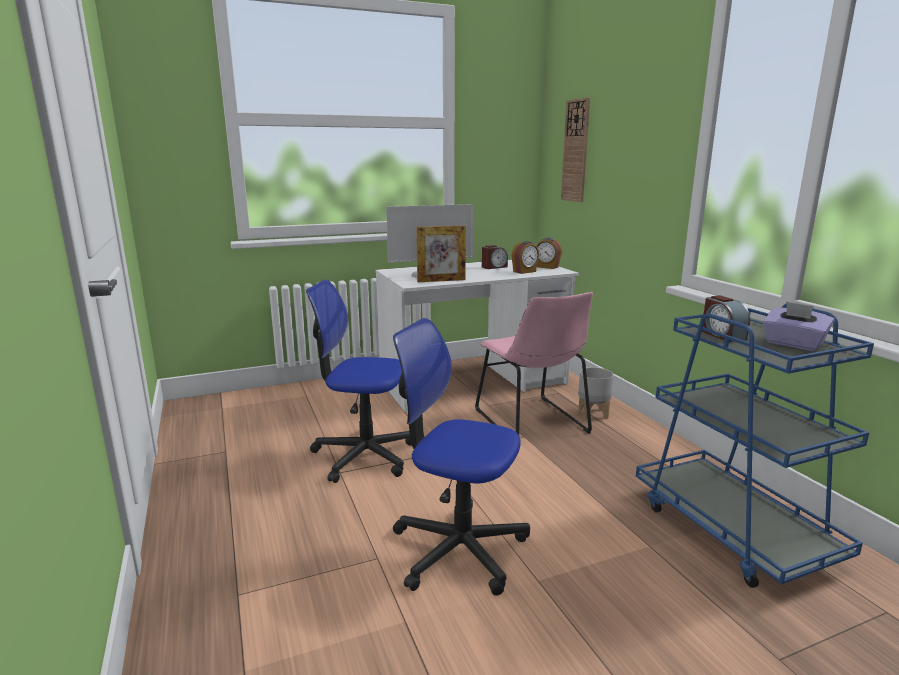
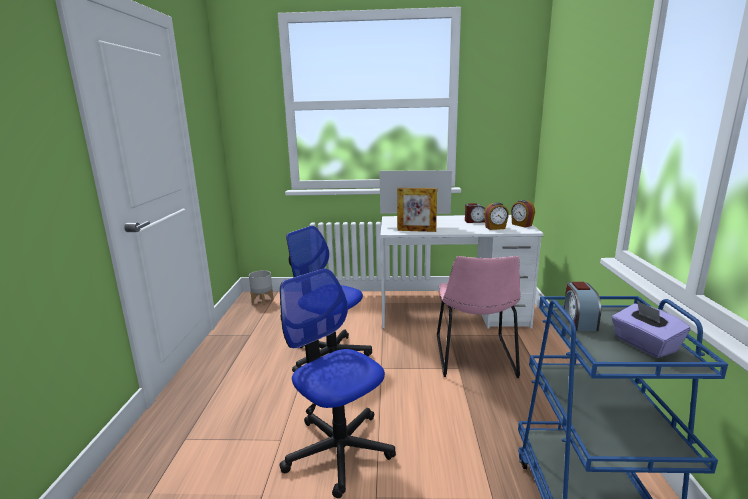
camera: 25 degrees right, 0 degrees up
(576, 151) = (559, 124): wall clock -> none
(593, 414) = (535, 360): grey planter -> grey planter (262, 301)

